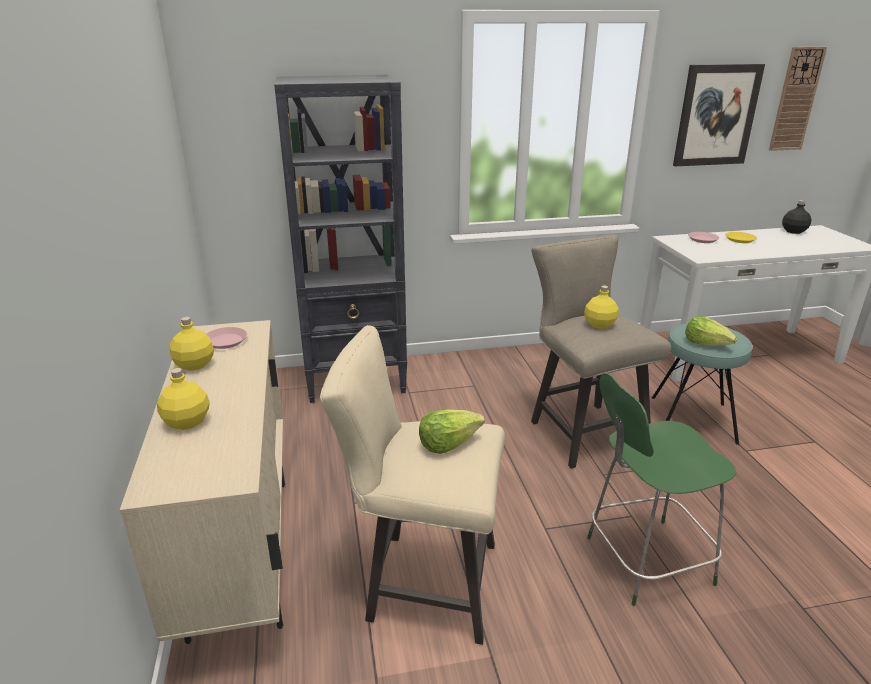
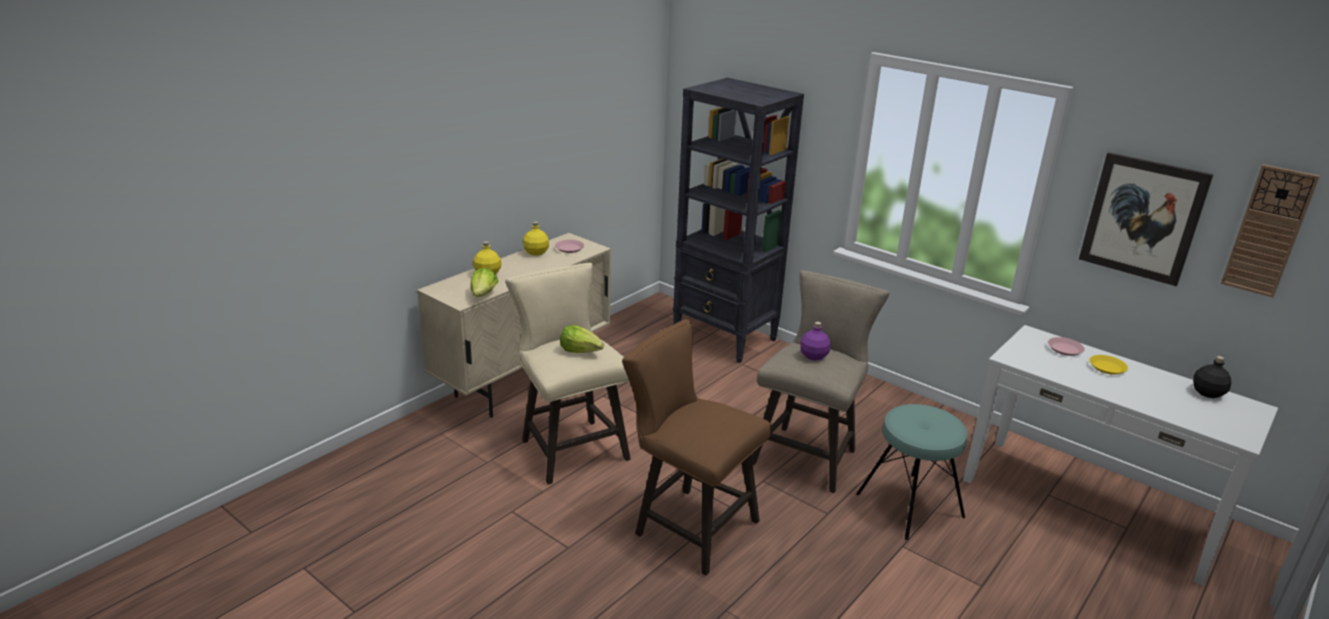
camera: 50 degrees right, 0 degrees up
(599, 324) = (814, 356): yellow bottle -> purple bottle
(644, 561) = (688, 525): green chair -> brown stool
(706, 344) = (906, 424): lettuce -> lettuce (483, 294)

